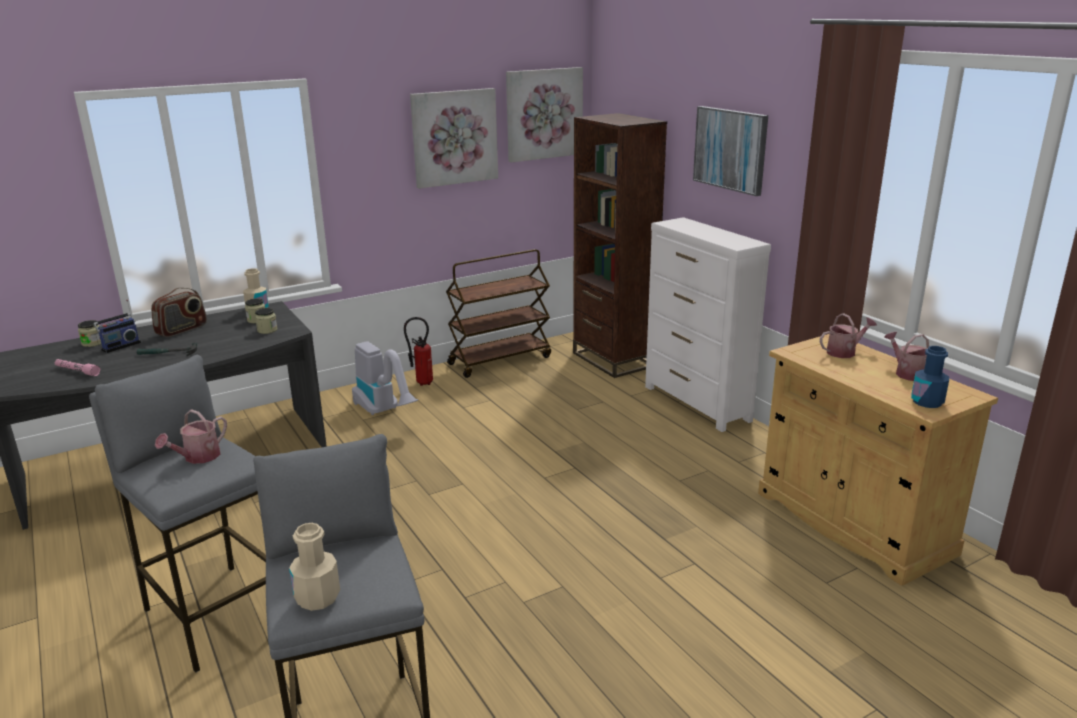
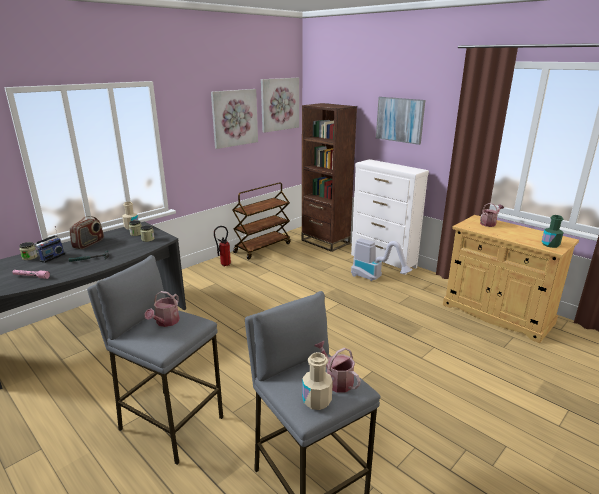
camera: 15 degrees left, 0 degrees up
(384, 411) = (210, 284): vacuum cleaner -> vacuum cleaner (375, 278)
(907, 373) = (528, 231): watering can -> watering can (336, 380)
(927, 402) = (550, 245): blue bottle -> green bottle

